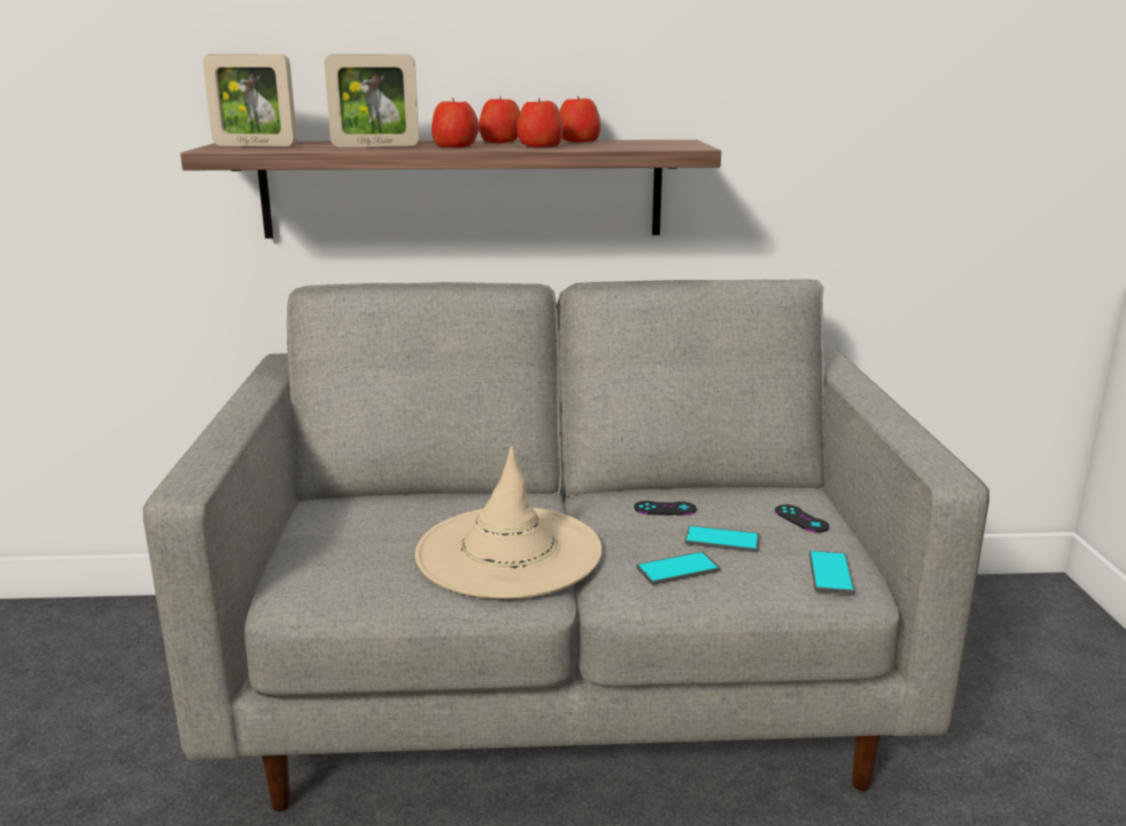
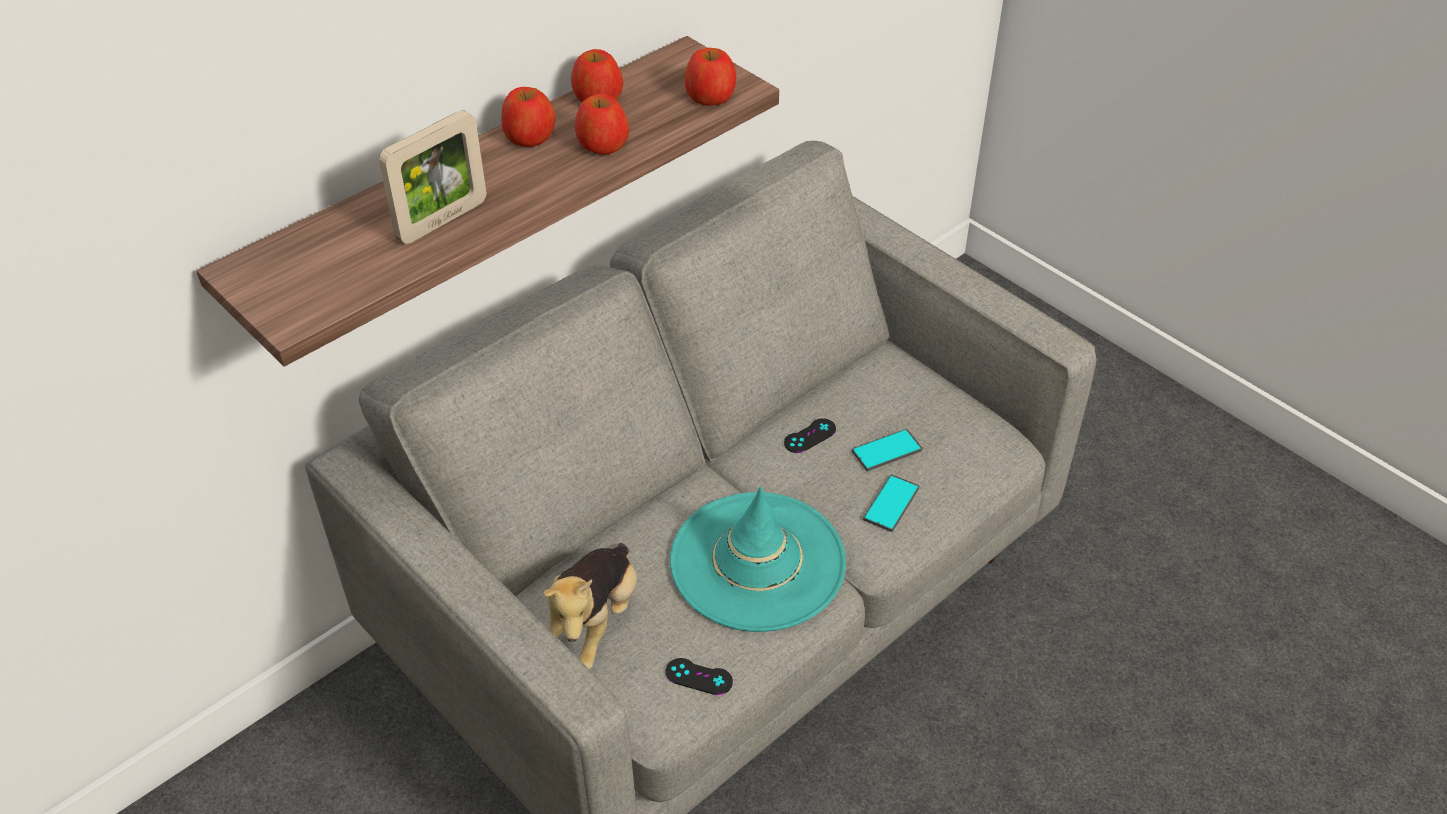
camera: 40 degrees left, 25 degrees up
(255, 146) = (304, 279): picture frame -> none
(340, 530) = (593, 622): none -> plush toy
(455, 146) = (523, 182): apple -> apple (710, 95)
(508, 552) = (757, 561): beige hat -> turquoise hat
(801, 519) = (913, 391): black game controller -> black game controller (699, 677)
(831, 573) = (986, 445): phone -> none

